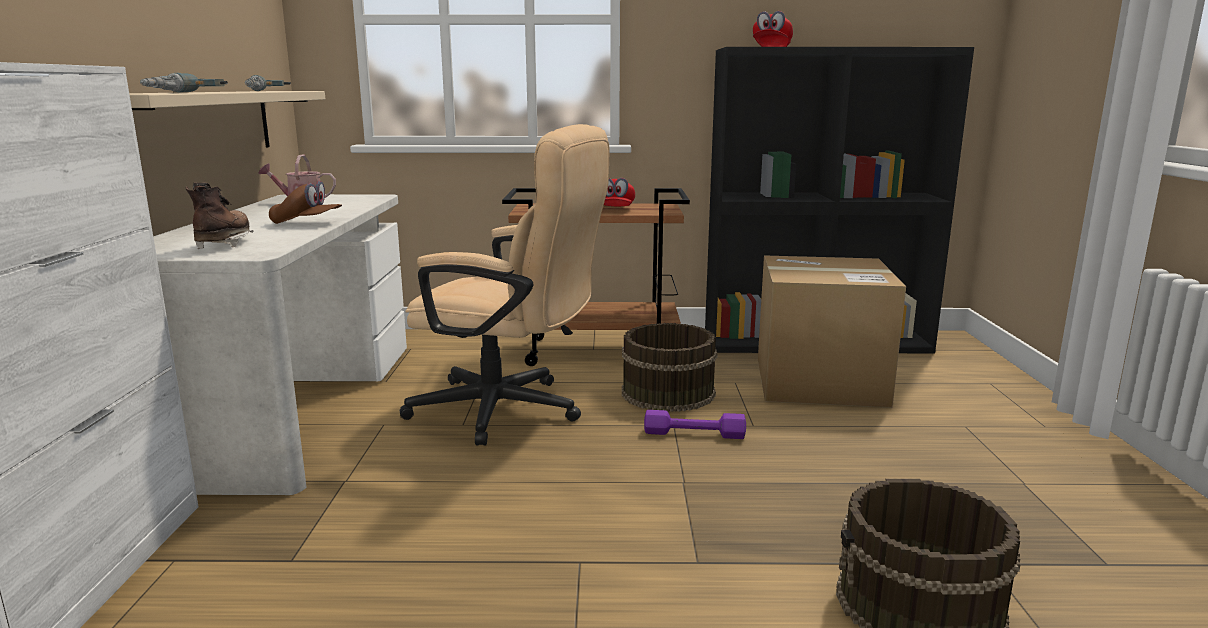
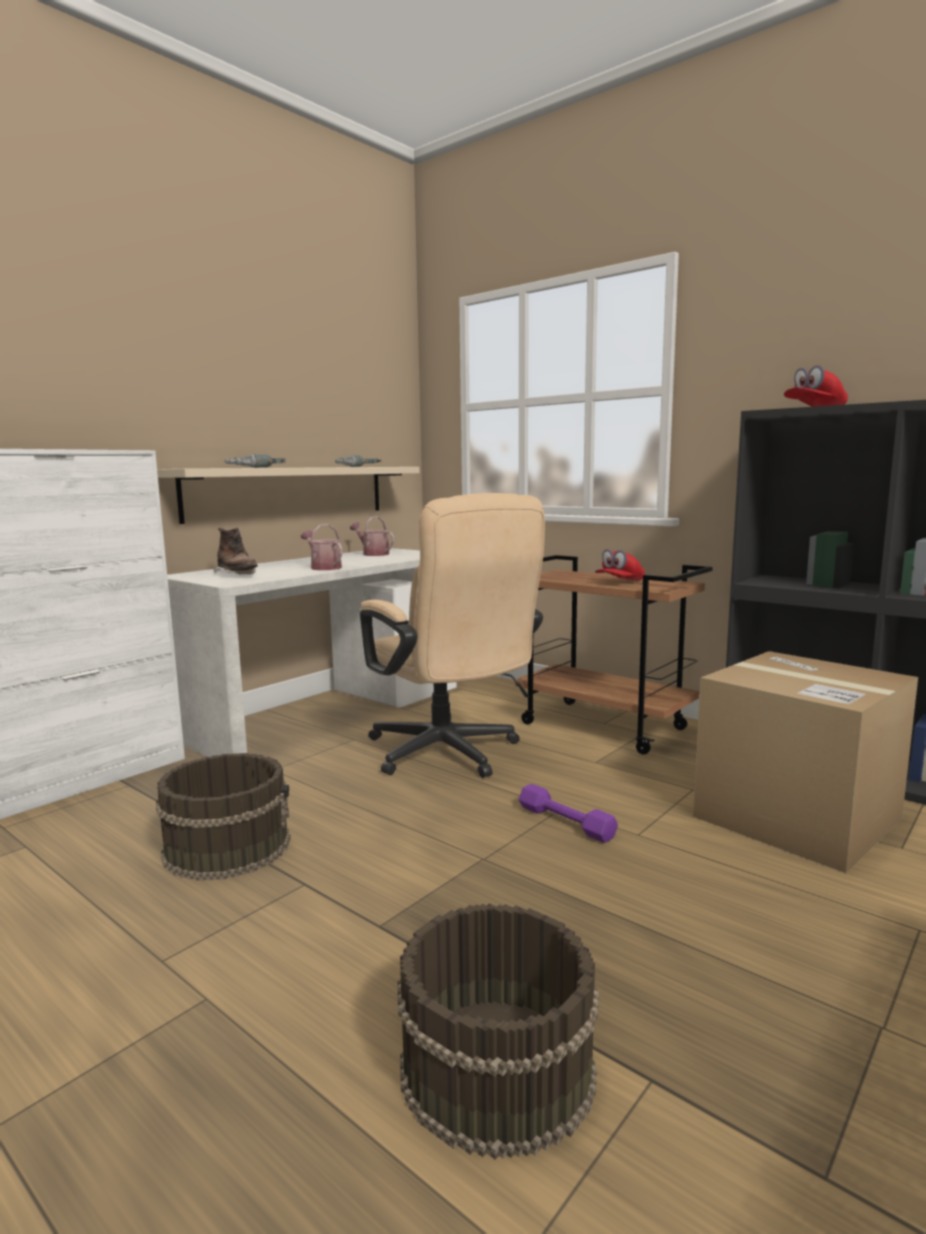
camera: 40 degrees right, 5 degrees down
(224, 244) = (237, 575): brown boot -> brown boot turned 105 degrees clockwise
(306, 223) = (323, 567): brown cap -> watering can
(667, 392) = (606, 778): brown bucket -> brown bucket (228, 846)

